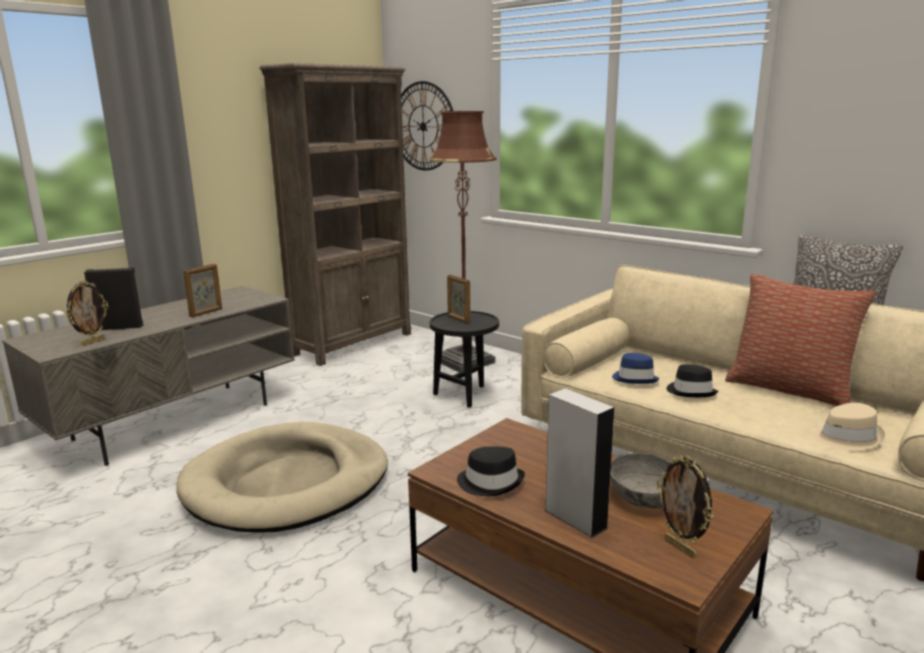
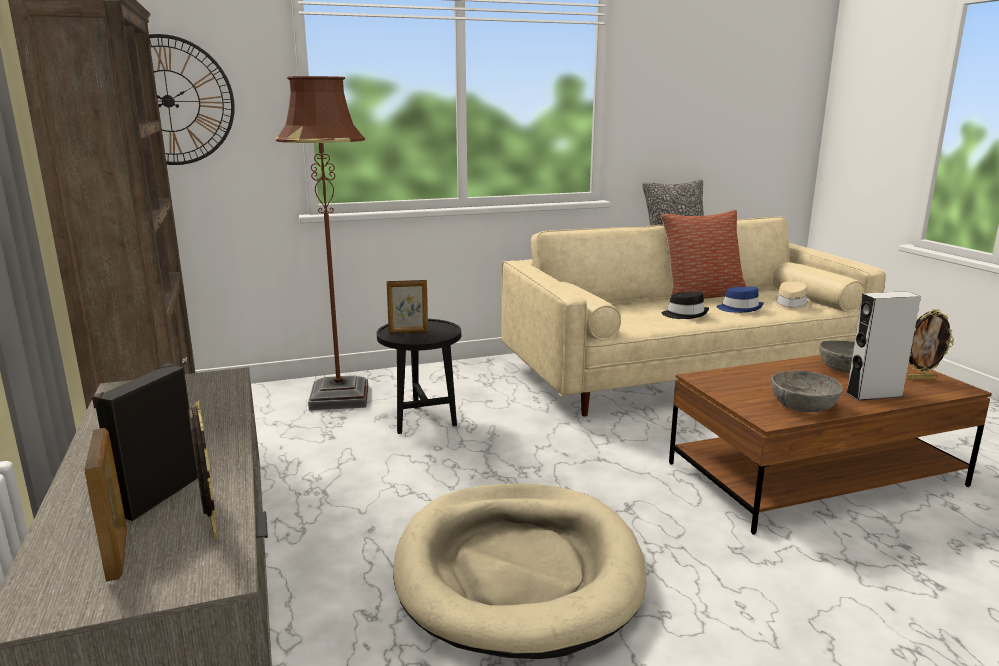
camera: 60 degrees left, 0 degrees up
(206, 312) = (211, 421): picture frame -> picture frame (117, 554)
(490, 482) = (802, 406): black hat -> grey bowl
(635, 378) = (642, 320): blue hat -> blue hat (740, 308)

